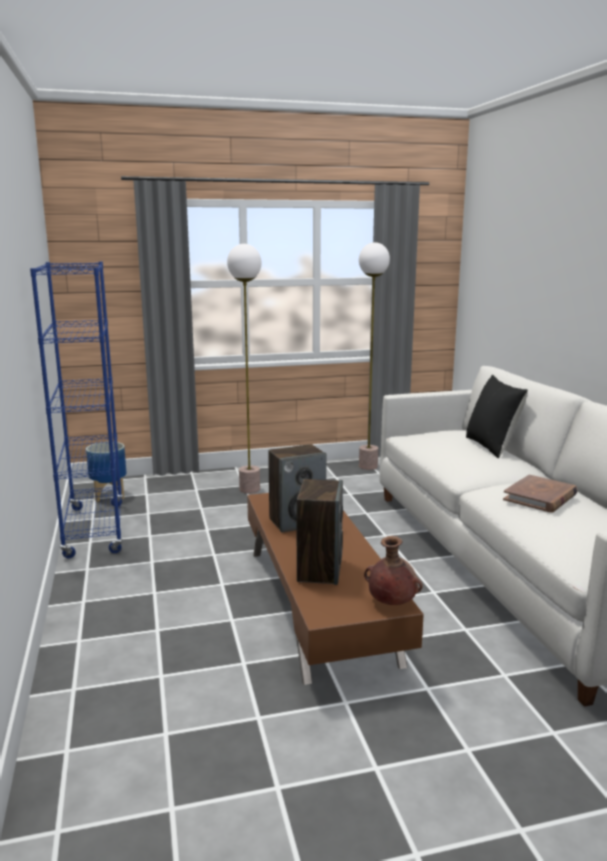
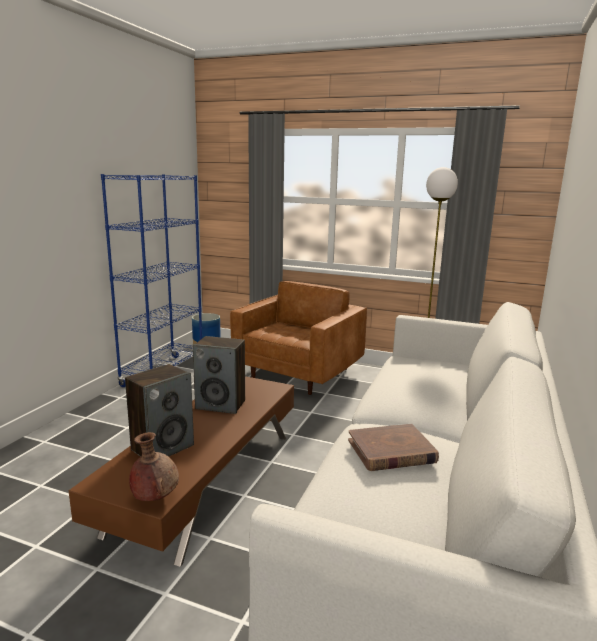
camera: 35 degrees right, 0 degrees up
(250, 489) = (299, 375): floor lamp -> brown armchair
(492, 447) = (458, 388): black pillow -> none

